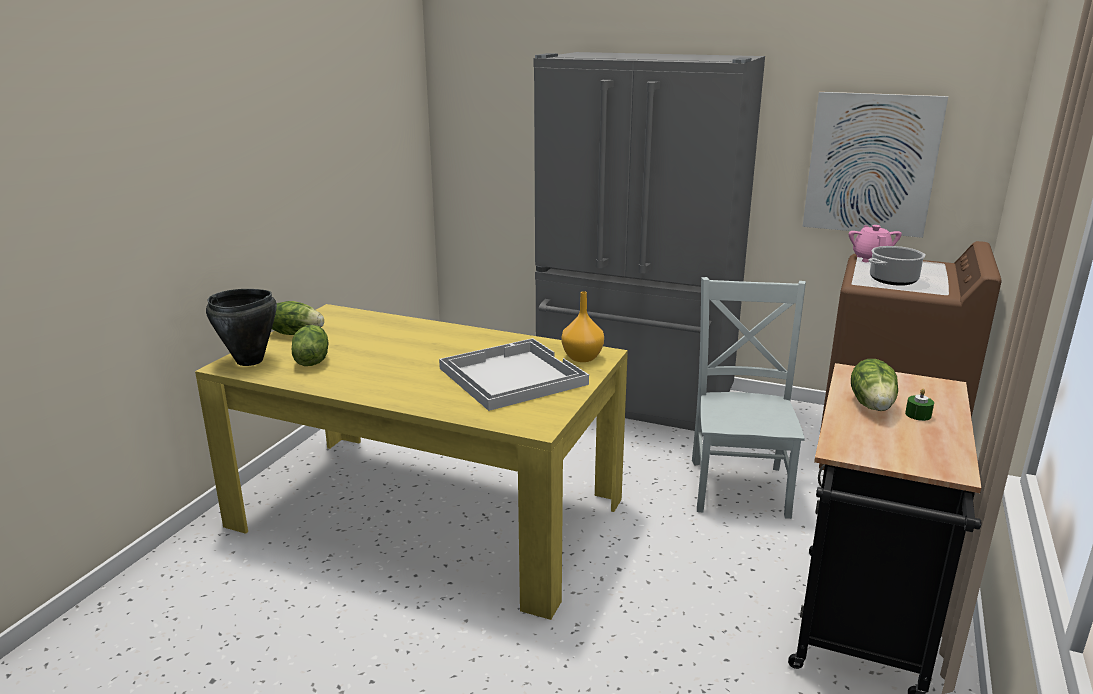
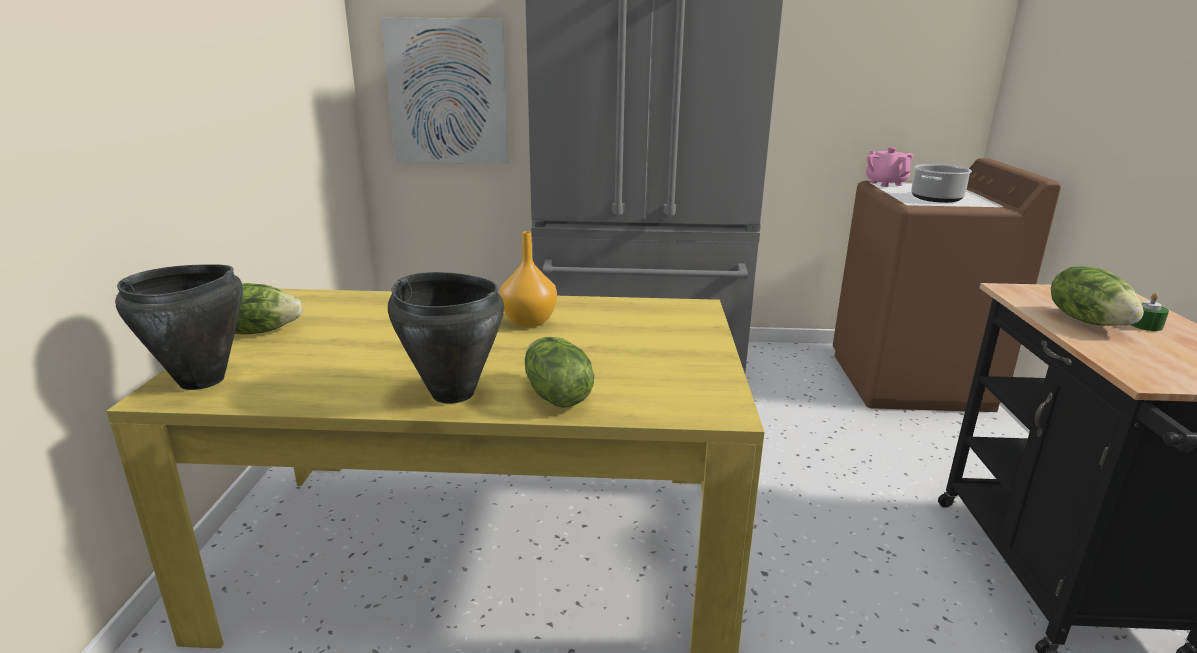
camera: 20 degrees left, 0 degrees up
(311, 360) = (308, 366): lettuce -> lettuce (555, 396)
(382, 389) = (452, 393): none -> black cooking pot
(511, 376) = (616, 348): white tray -> none
(581, 357) = (678, 314): orange vase -> orange vase (528, 321)
(739, 485) = (810, 439): grey chair -> none
(871, 164) = (869, 88): picture -> picture (447, 93)

